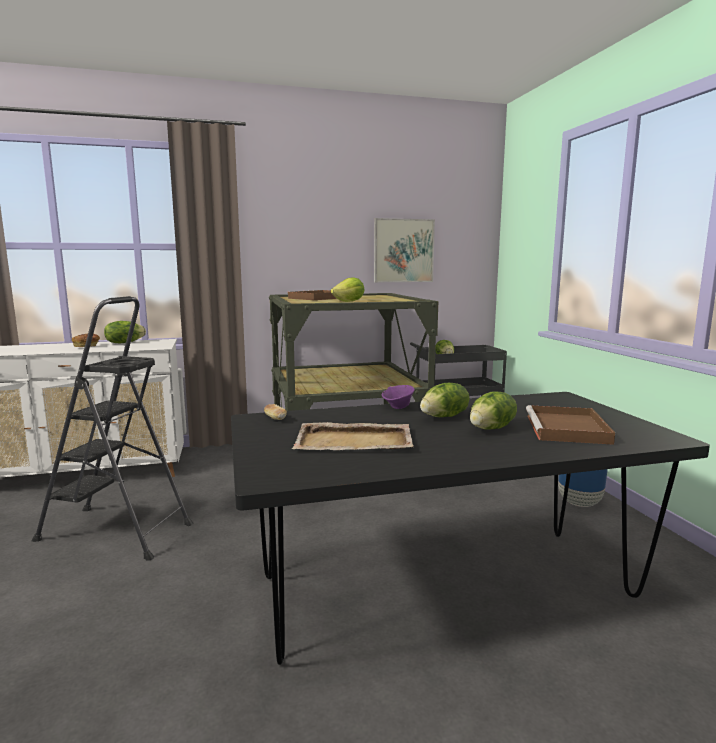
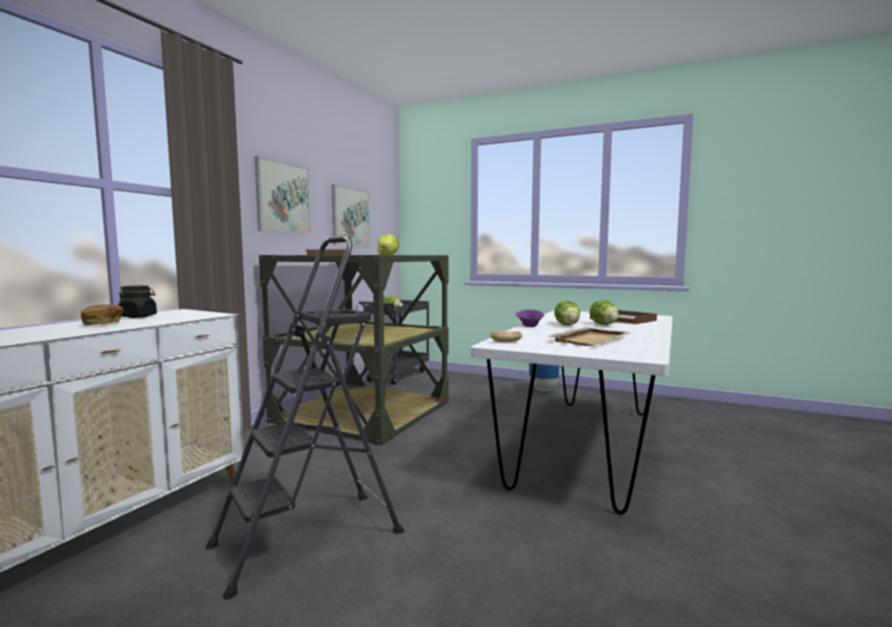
camera: 50 degrees left, 5 degrees down
(124, 343) = (138, 316): lettuce -> black jar
(305, 239) = (283, 197): none -> picture
(443, 588) = (589, 446): black dining table -> white dining table

